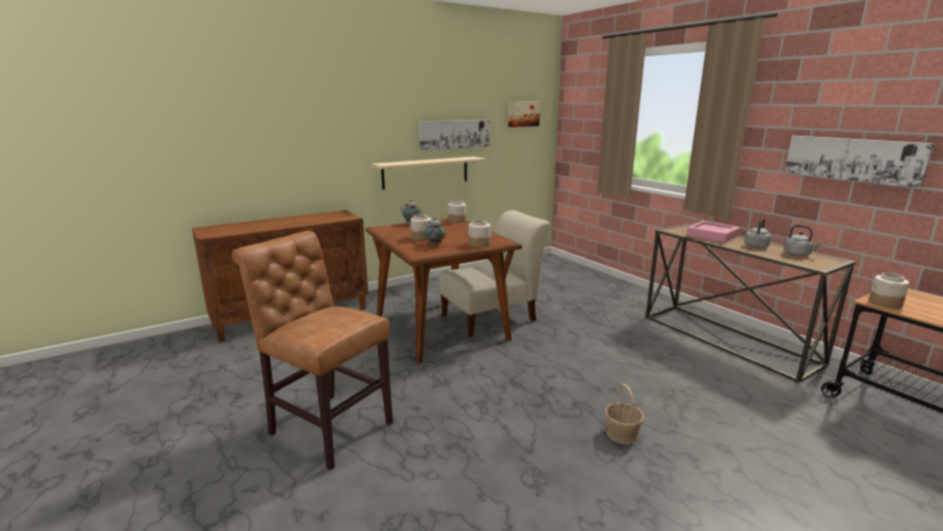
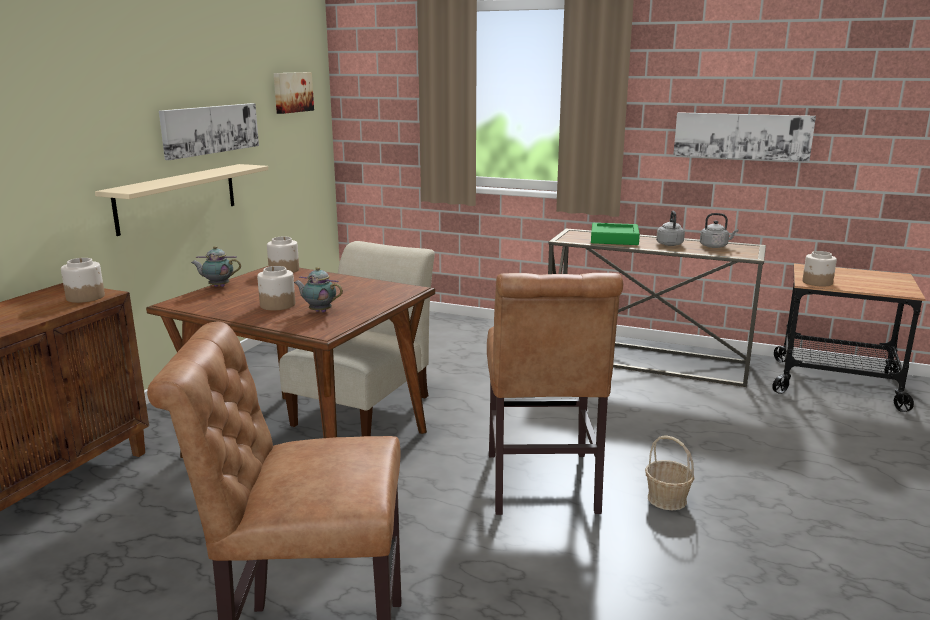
camera: 35 degrees left, 0 degrees up
(479, 244) = (381, 298): jar -> jar (85, 297)
(543, 395) = (542, 487): none -> brown chair
(712, 235) = (614, 239): pink tray -> green tray

